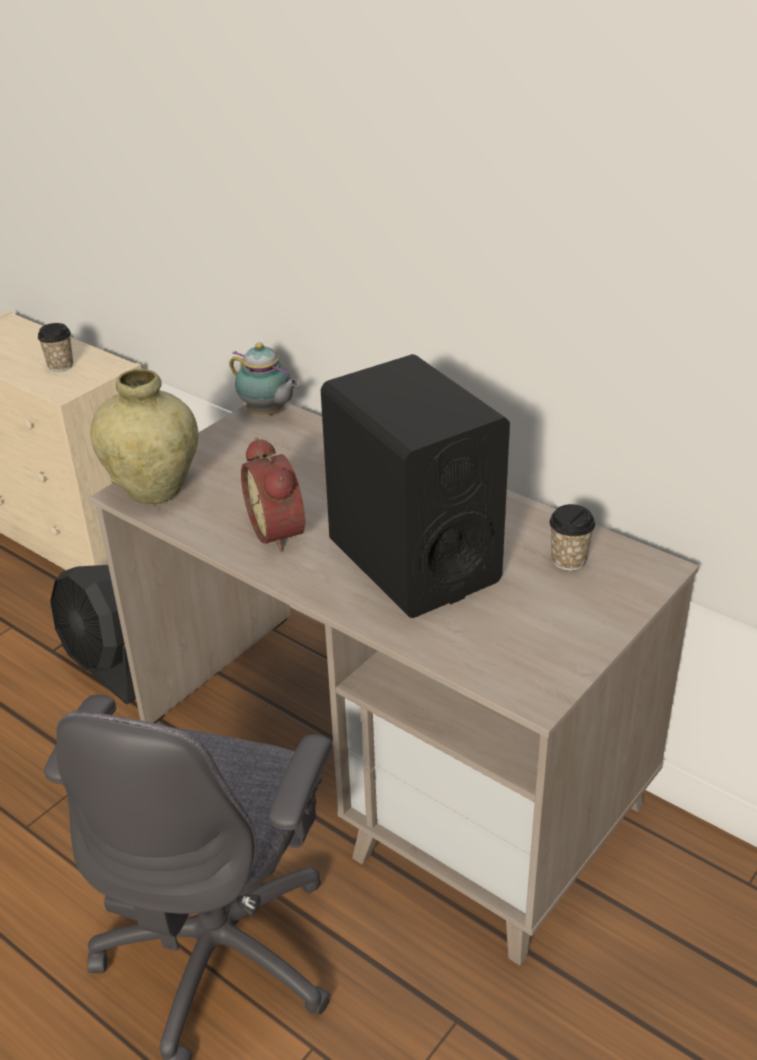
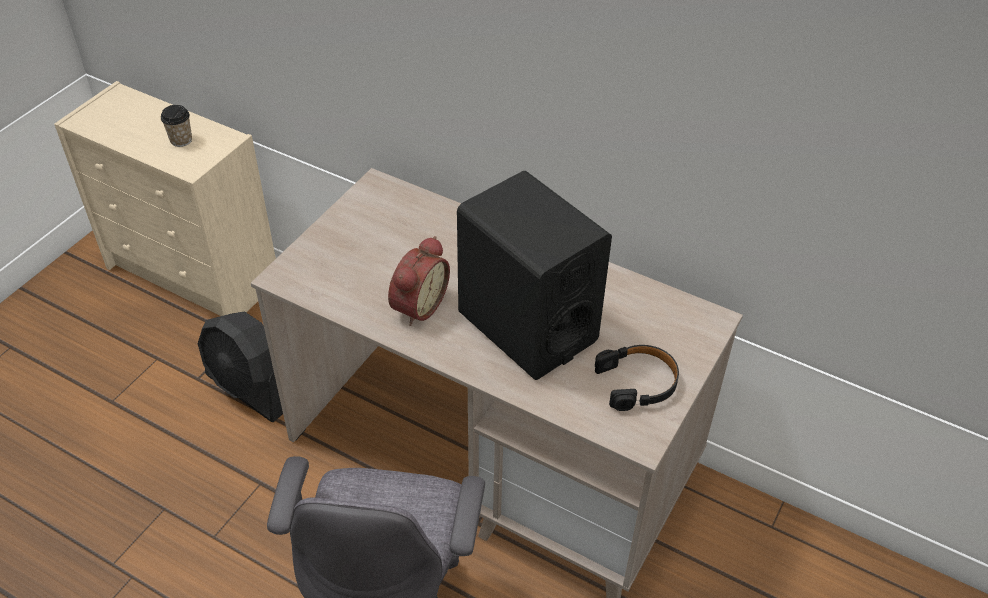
camera: 10 degrees left, 10 degrees up
(154, 490) = (303, 272): beige vase -> none
(267, 414) = (379, 189): teapot -> none
(281, 531) = (417, 305): alarm clock -> alarm clock turned 120 degrees counterclockwise
(544, 630) = (638, 382): none -> black headphones
(568, 560) = (645, 317): cup -> none

